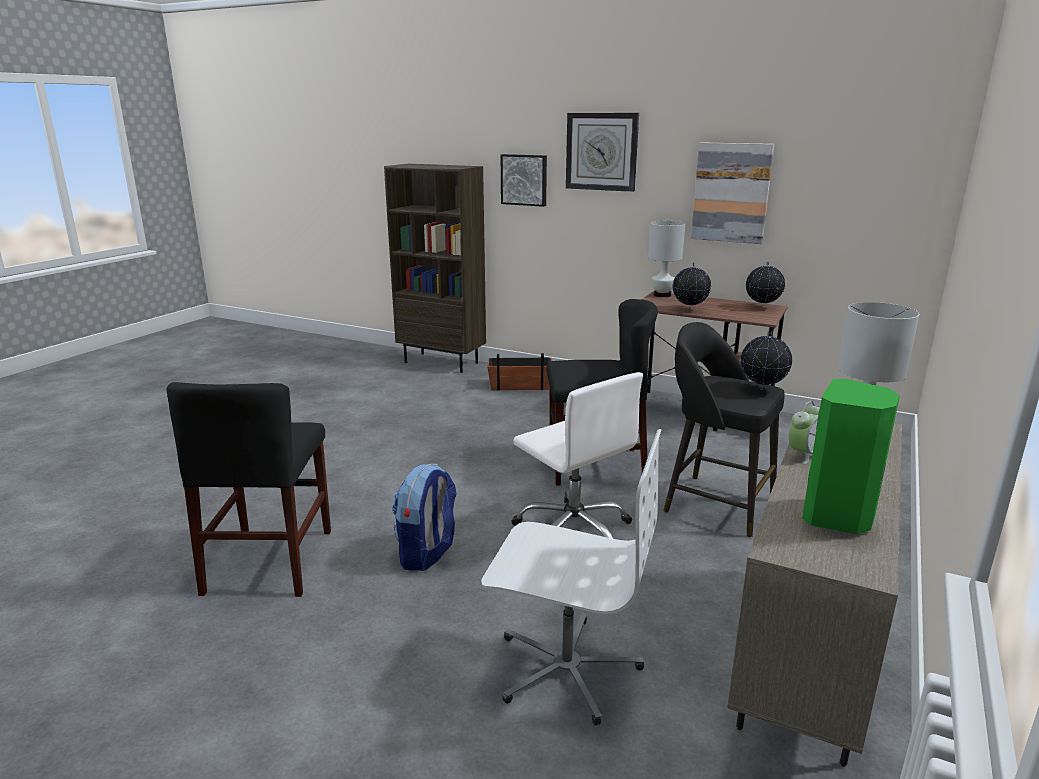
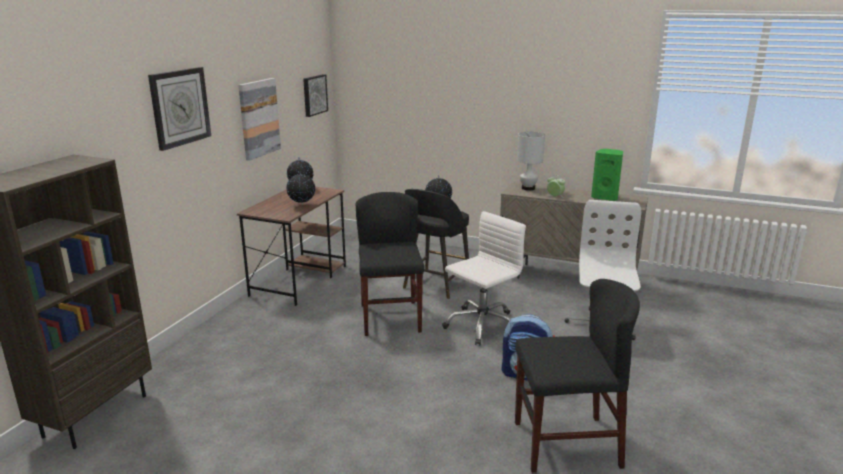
camera: 95 degrees left, 0 degrees up
(519, 386) = (208, 355): planter -> none
(524, 180) = (119, 155): picture -> picture (314, 95)
(662, 295) = (252, 211): white table lamp -> none

